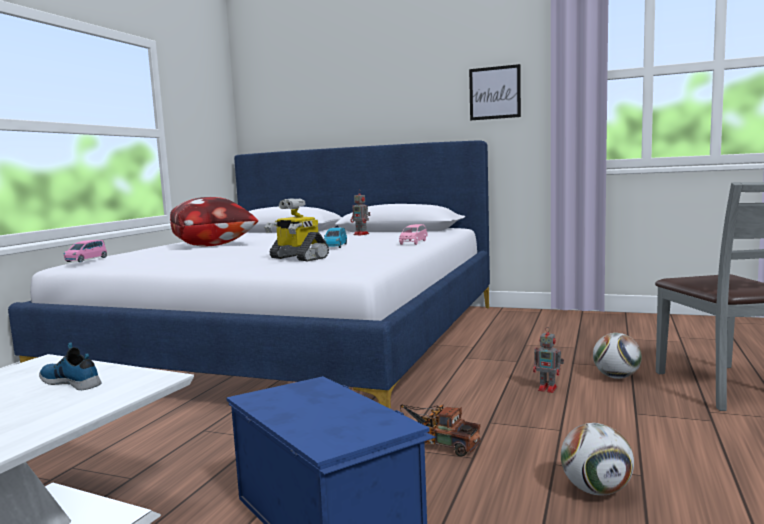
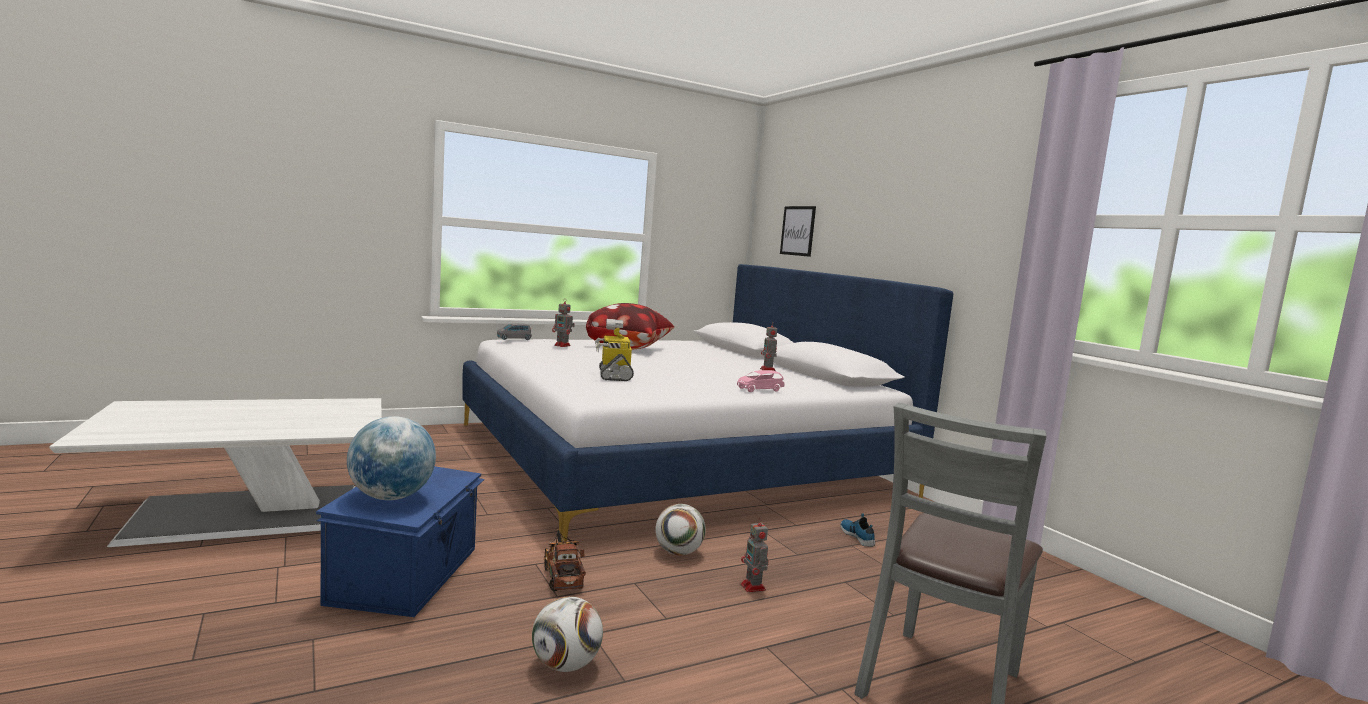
camera: 40 degrees right, 0 degrees up
(71, 381) = (337, 417): shoe -> shoe (857, 536)
(86, 259) = (513, 339): pink toy car -> grey toy car
(163, 252) = (563, 345): none -> toy robot
(335, 246) = (686, 374): blue toy car -> none
(336, 420) = (391, 497): none -> globe
(494, 93) = (973, 229): picture -> picture (798, 231)
(616, 377) = (848, 613): football -> football (678, 552)

